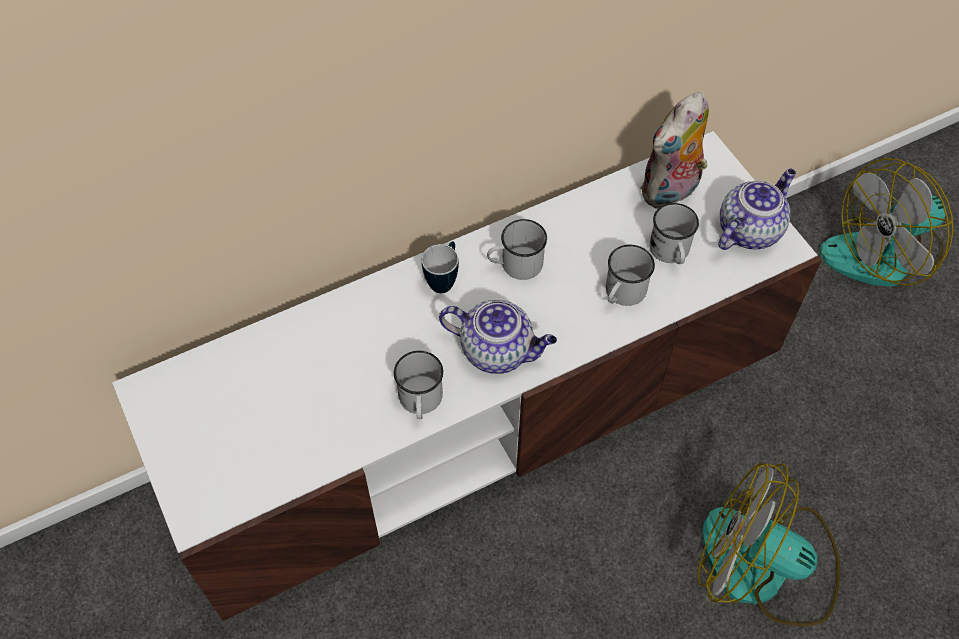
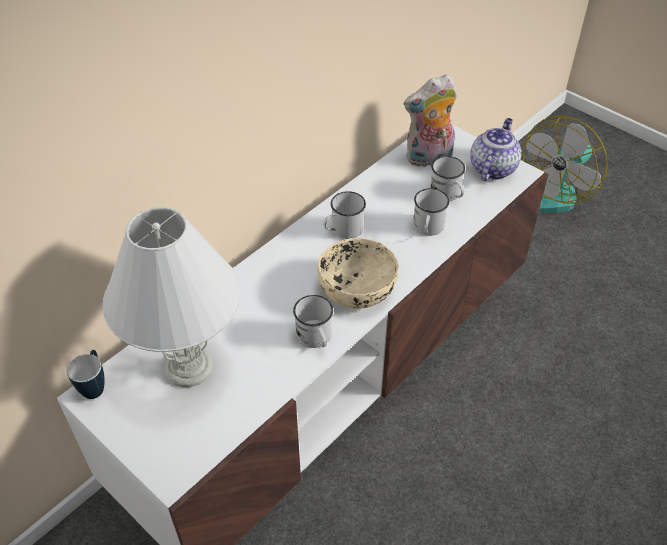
camera: 20 degrees left, 10 degrees down
(265, 393) = (190, 368): none -> white table lamp
(444, 279) = (295, 253): mug -> mug (95, 386)
(498, 350) = (357, 288): teapot -> beige bowl
(670, 192) = (428, 159): plush toy -> plush toy turned 45 degrees clockwise
(764, 568) = (576, 412): fan -> none

